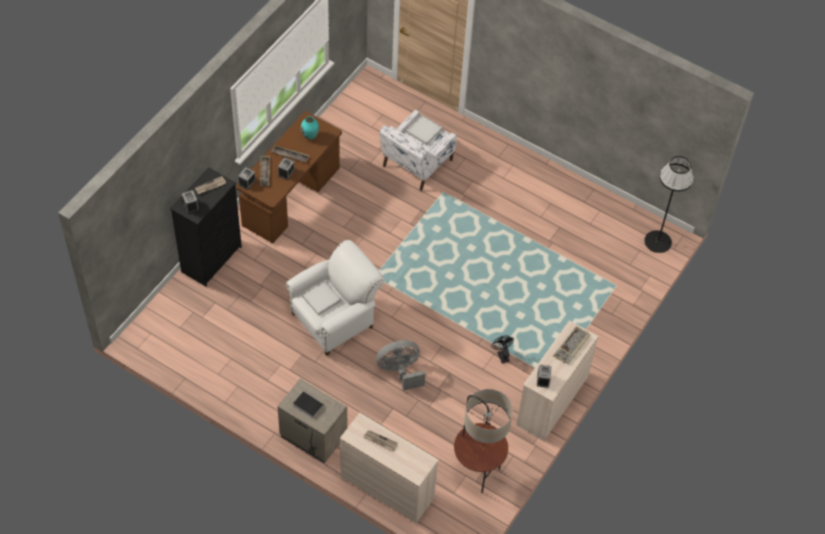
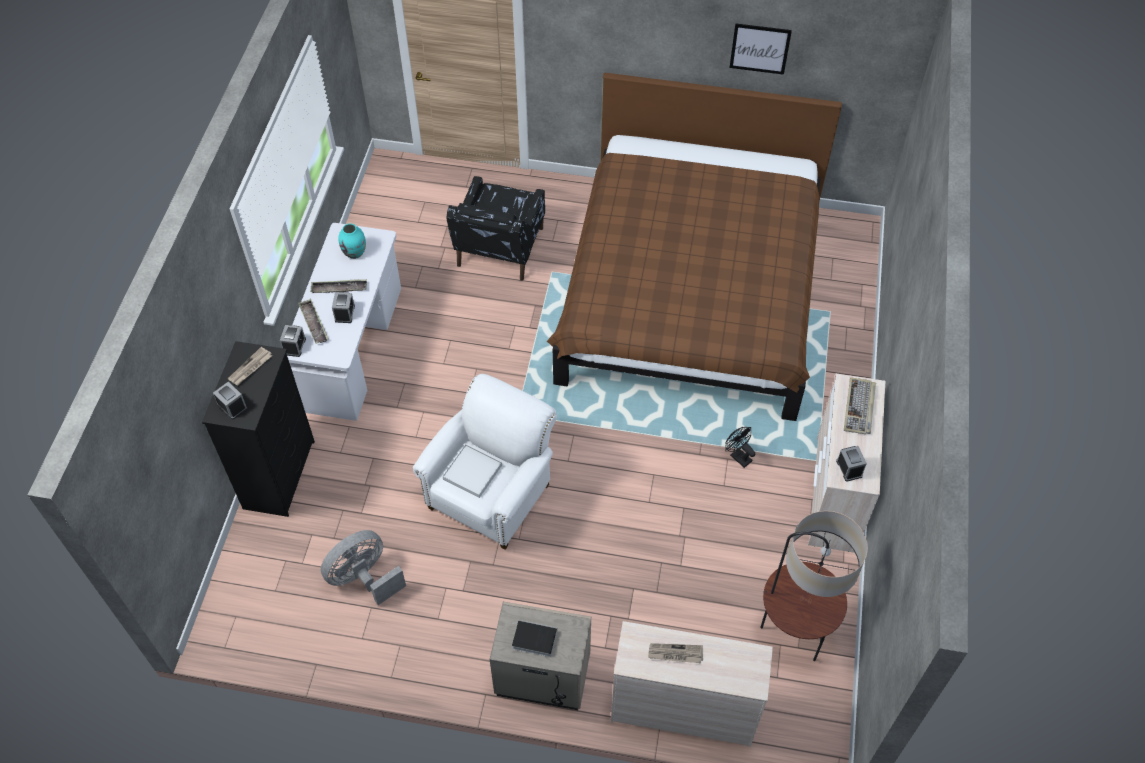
camera: 20 degrees left, 0 degrees up
(291, 197) = (353, 348): brown desk -> white desk
(400, 371) = (617, 531): grey fan -> grey fan (364, 578)
(416, 164) = (499, 248): white armchair -> black armchair
(424, 131) = (498, 200): white tray -> none
(528, 239) = (690, 294): none -> brown bed
(617, 91) = (760, 48): none -> picture
(657, 241) = (847, 240): black floor lamp -> none

